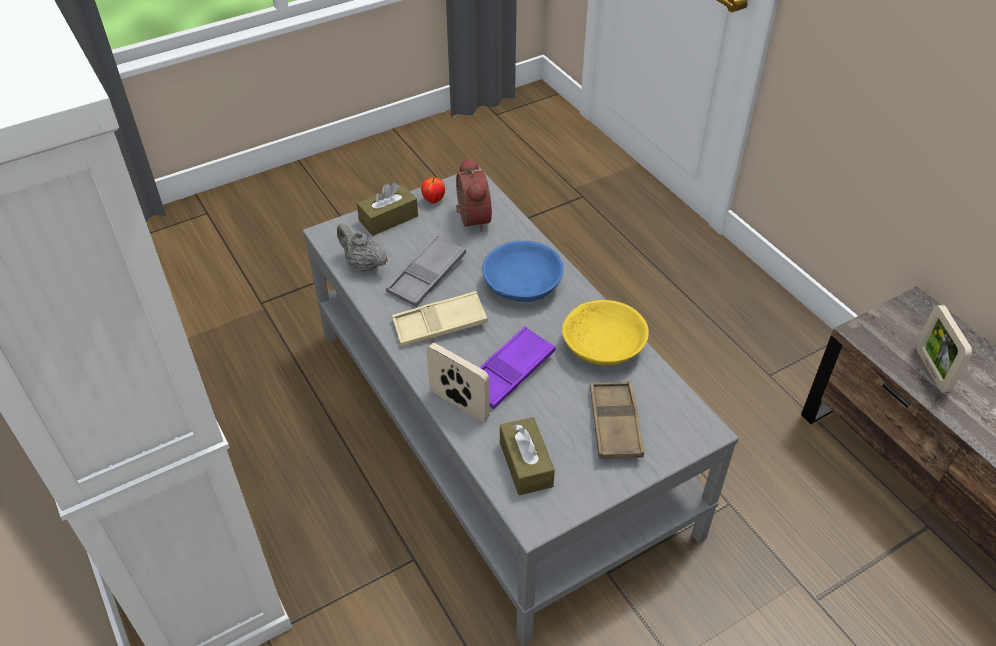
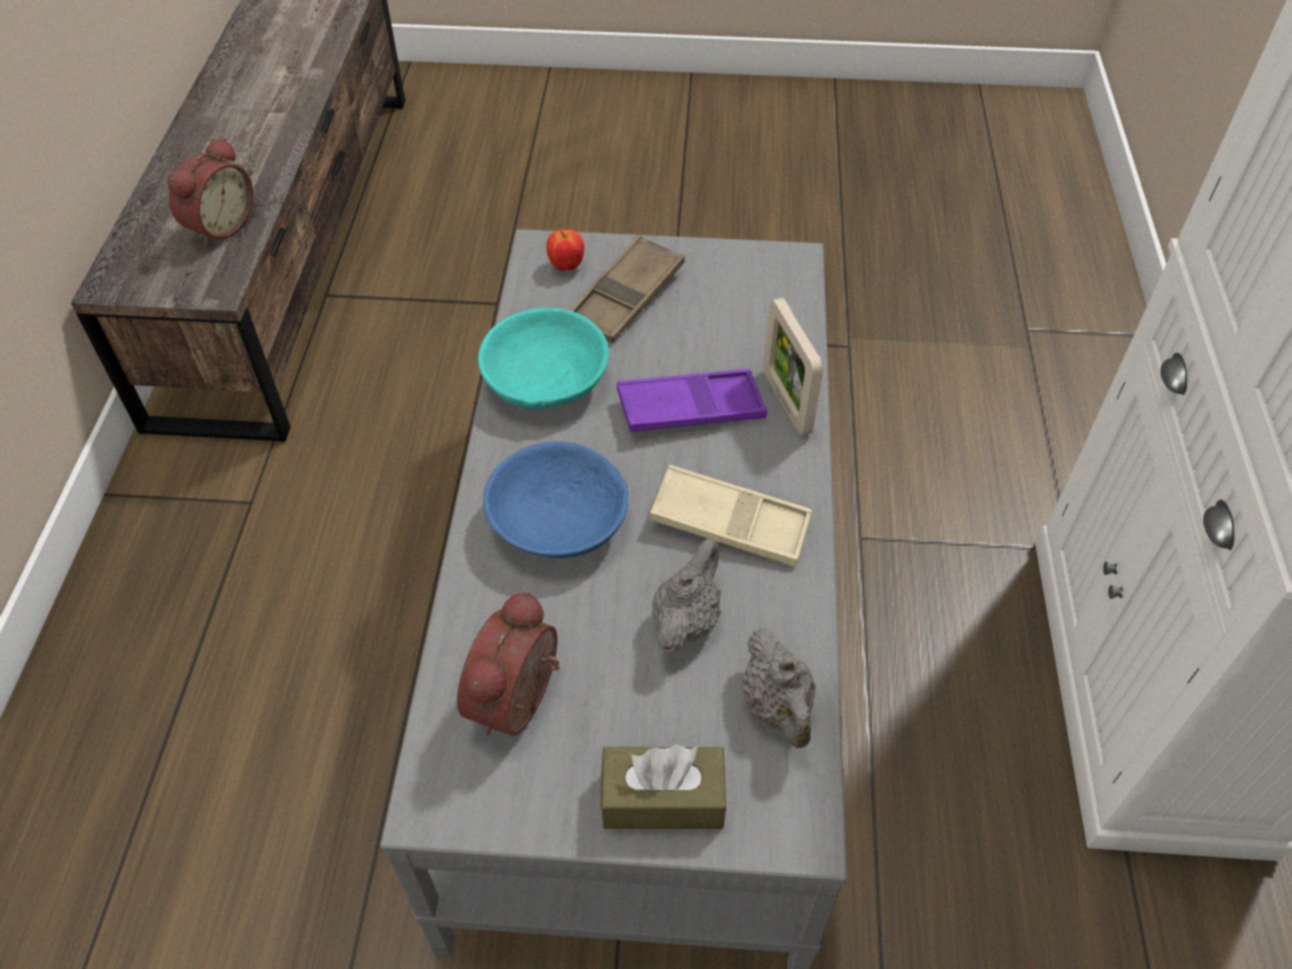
camera: 145 degrees left, 5 degrees up
(427, 275) = (686, 621): grey tray -> grey teapot
(433, 200) = (545, 795): apple -> apple (566, 266)
(526, 464) = (760, 307): brown tissue box -> none
(603, 346) = (546, 379): yellow bowl -> turquoise bowl
(931, 370) = (219, 226): picture frame -> alarm clock

